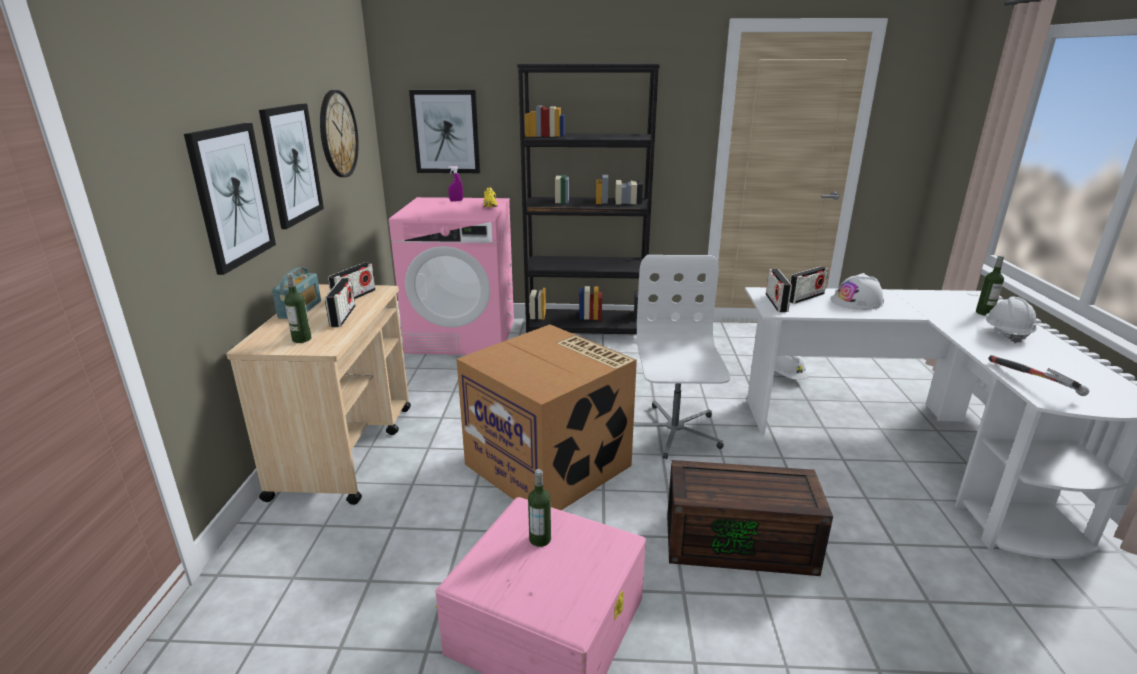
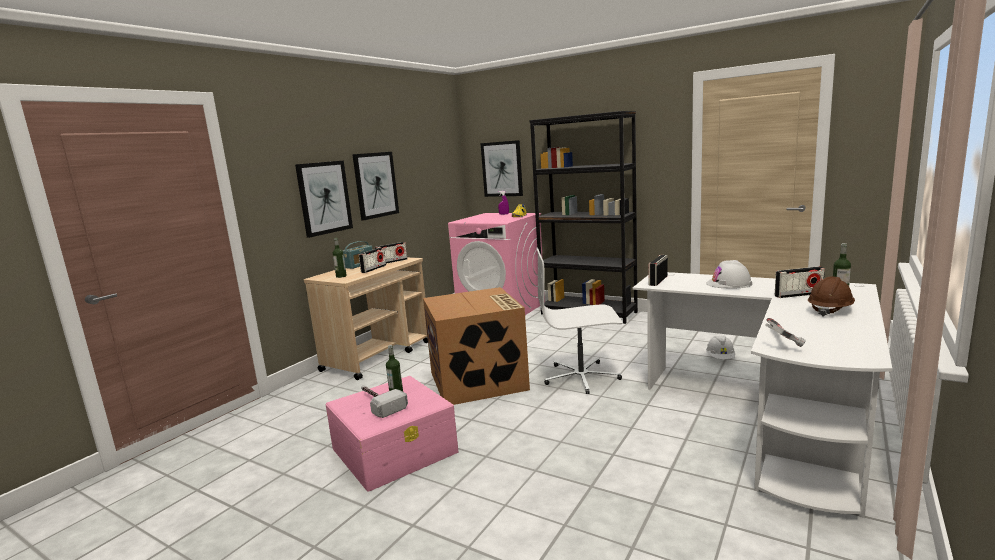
camera: 30 degrees right, 10 degrees down
(338, 134) = (421, 170): wall clock -> none
(534, 567) = (379, 403): none -> hammer
(673, 432) = (581, 377): white office chair -> white office chair turned 120 degrees counterclockwise
(741, 542) = (554, 442): brown storage box -> none
(805, 297) = (689, 279): radio -> radio (798, 295)
(1006, 333) = (830, 310): white hard hat -> brown hard hat

